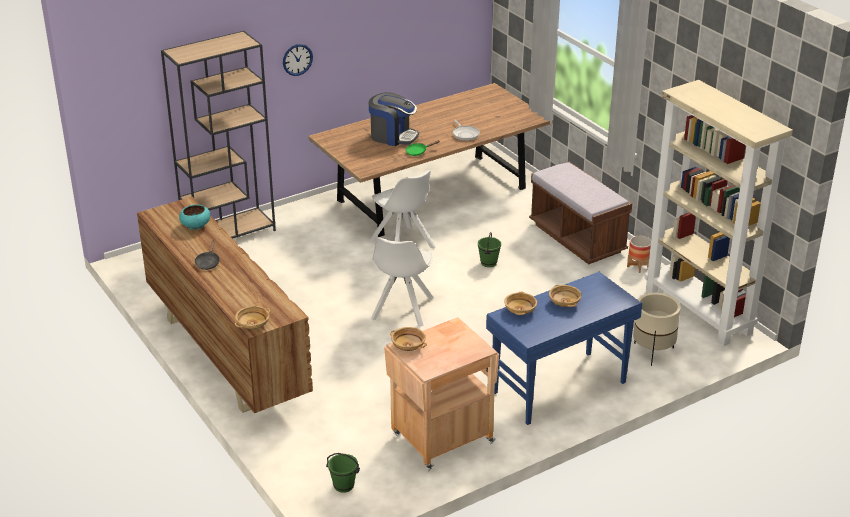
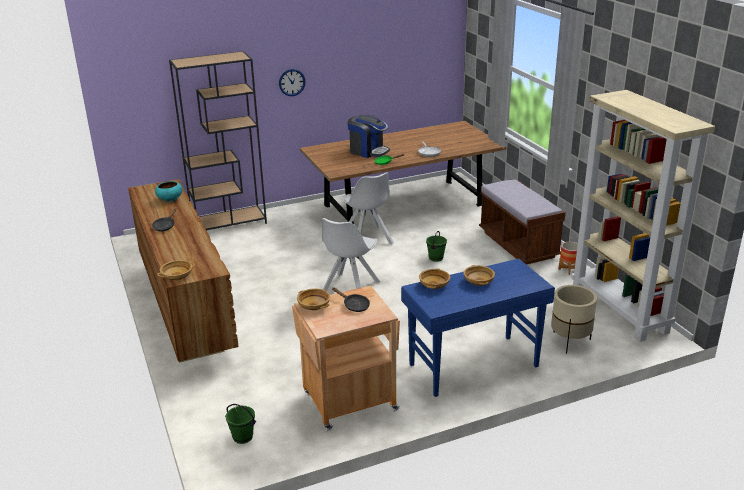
camera: 10 degrees right, 5 degrees down
(449, 342) = (354, 305): none -> black frying pan

